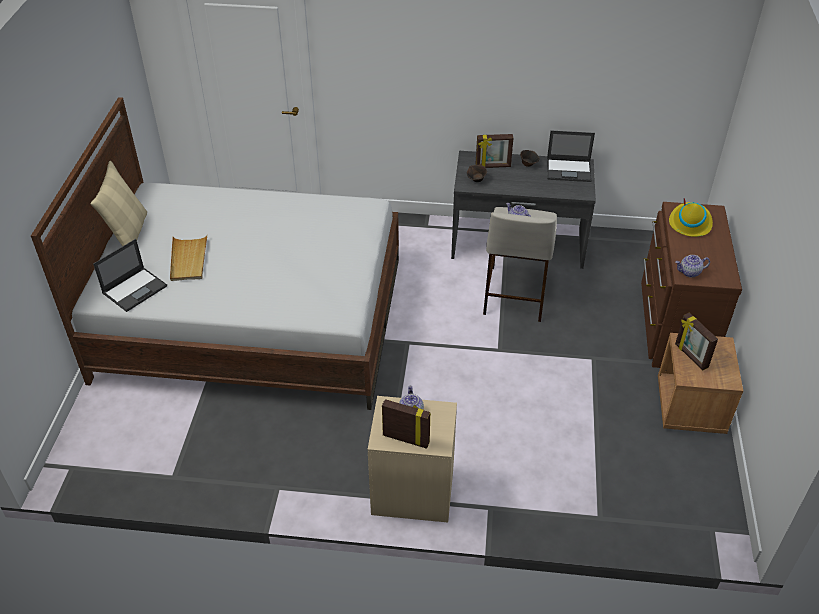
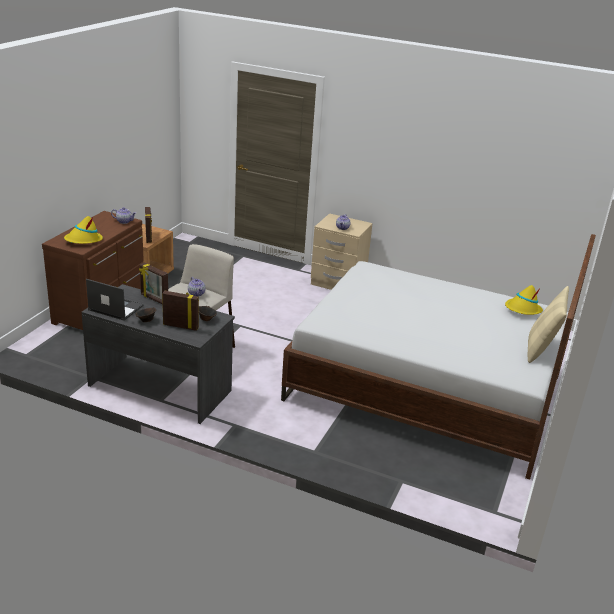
camera: 165 degrees left, 15 degrees down
(135, 289) = (522, 310): laptop -> yellow hat
(188, 260) = (482, 319): beige tray -> none
(406, 438) = (350, 221): picture frame -> picture frame (154, 299)

